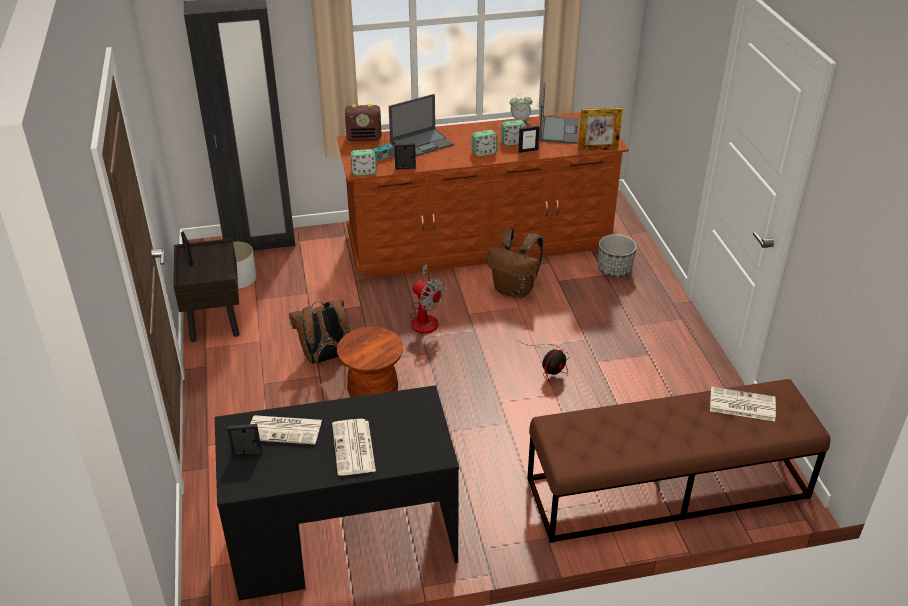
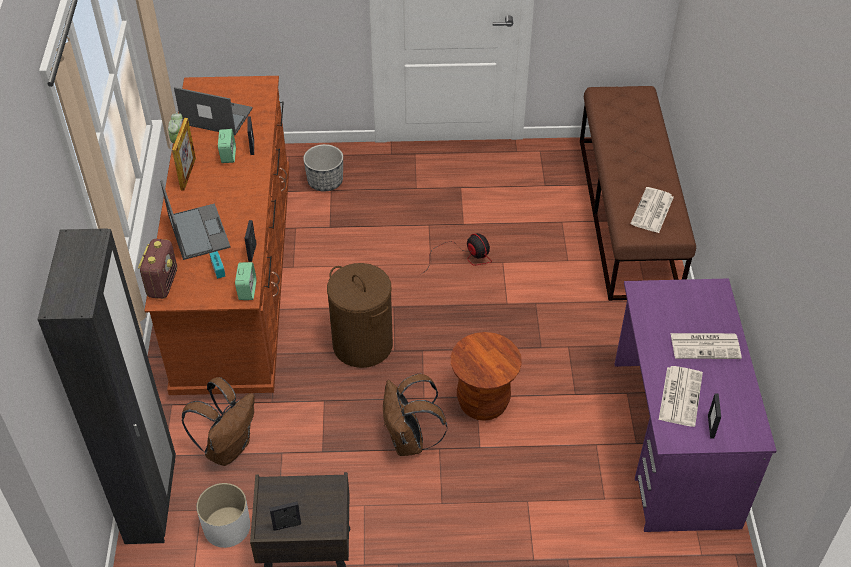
camera: 80 degrees left, 10 degrees up
(344, 541) = (674, 443): black desk -> purple desk
(425, 318) = (362, 344): fan -> brown laundry basket
(484, 152) = (242, 182): alarm clock -> none
(514, 290) = (335, 263): brown backpack -> brown backpack (228, 447)
(597, 149) = (270, 96): picture frame -> picture frame (188, 174)
(741, 405) = (618, 120): newspaper -> newspaper (652, 211)

